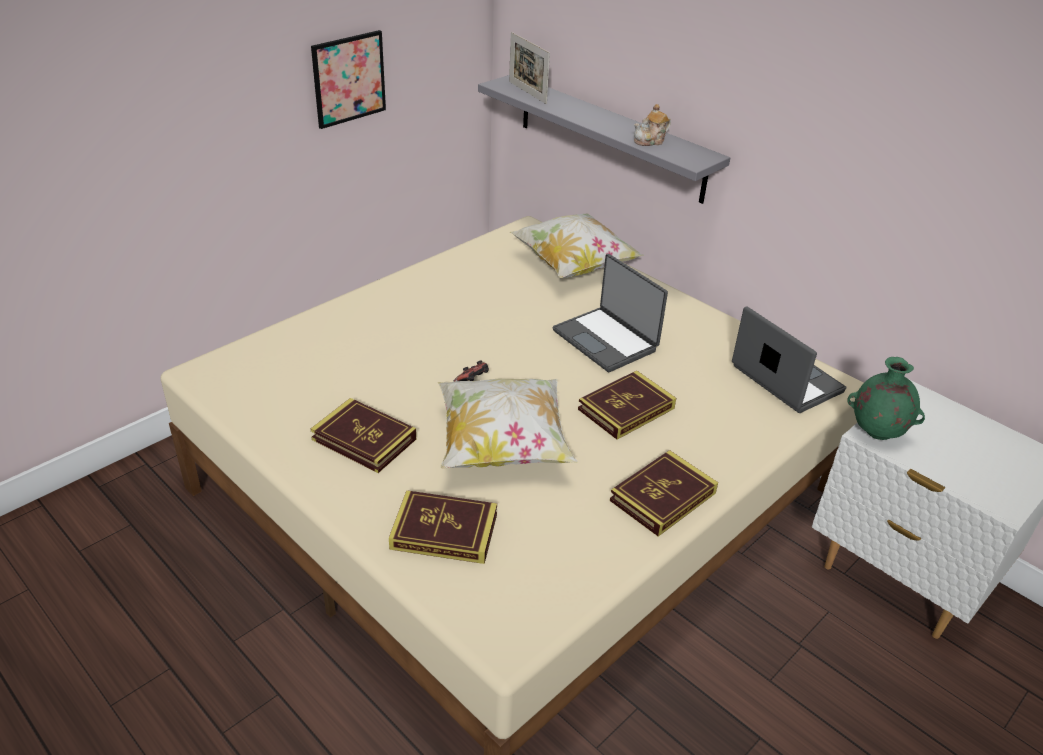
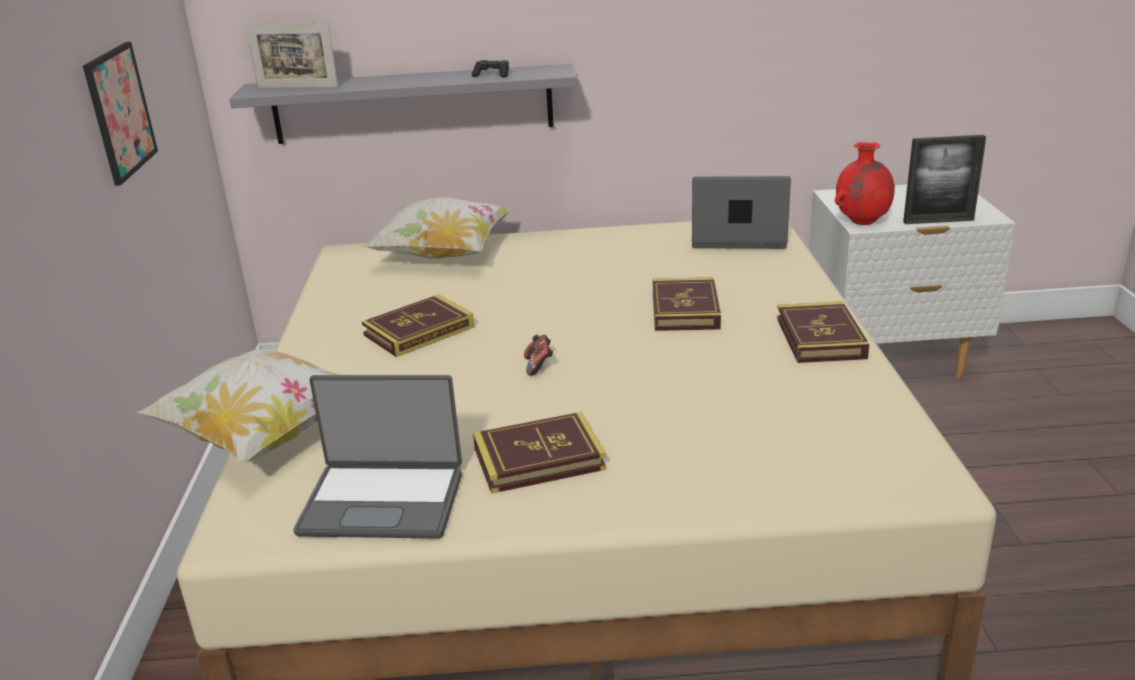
camera: 45 degrees left, 10 degrees down
(444, 531) = (744, 462): book -> book (419, 331)
(502, 445) = (656, 385): pillow -> pillow (264, 435)
(606, 340) = (577, 282): laptop -> laptop (383, 501)
(650, 141) = (492, 75): teapot -> black game controller
(876, 433) = (861, 222): green vase -> red vase
(946, 478) = (938, 221): none -> picture frame

